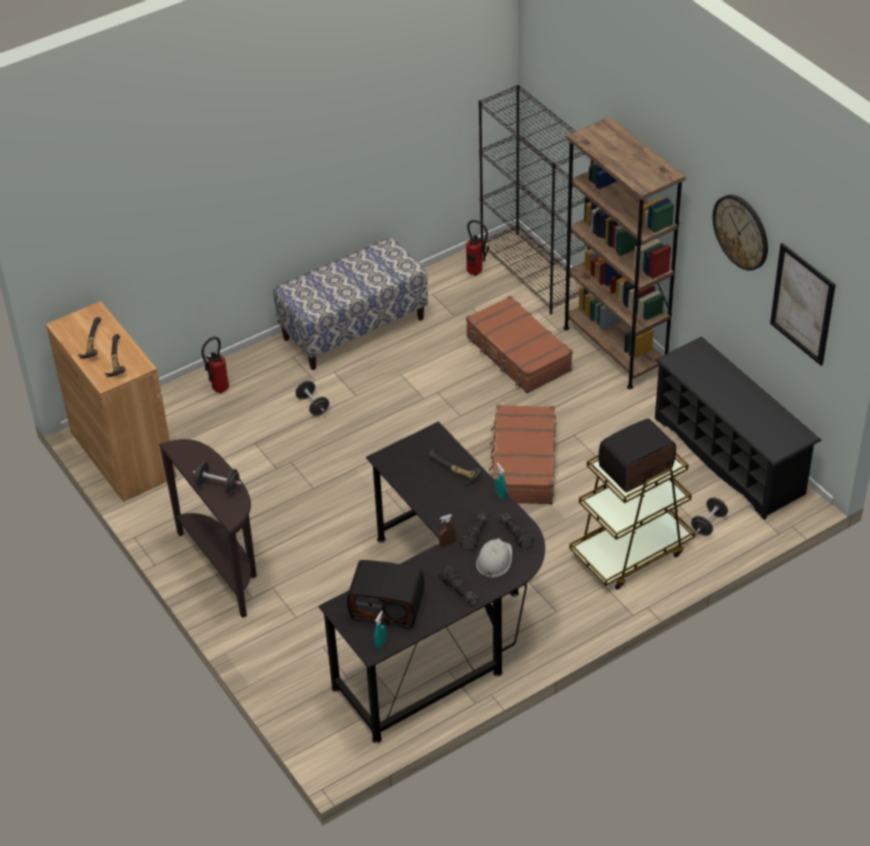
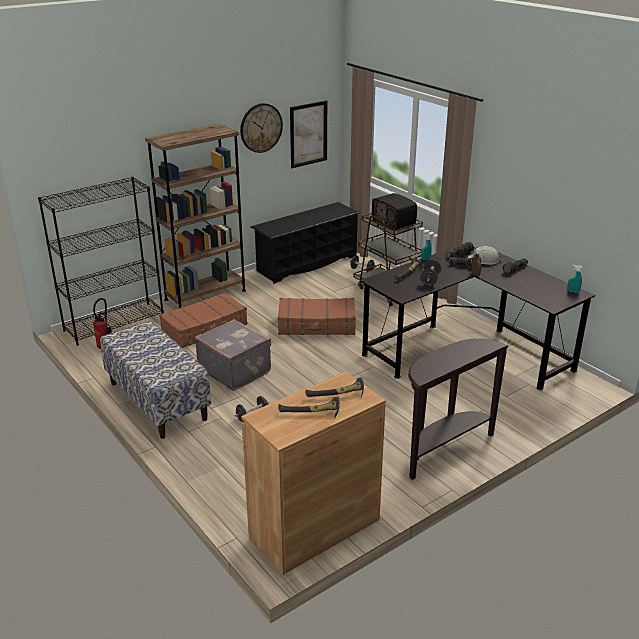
camera: 95 degrees left, 15 degrees down
(217, 390) = (227, 473): fire extinguisher -> none
(218, 486) = (461, 352): black dumbbell -> black dumbbell (430, 279)
(388, 606) = (540, 290): radio -> none
(411, 387) = (235, 370): none -> grey suitcase

